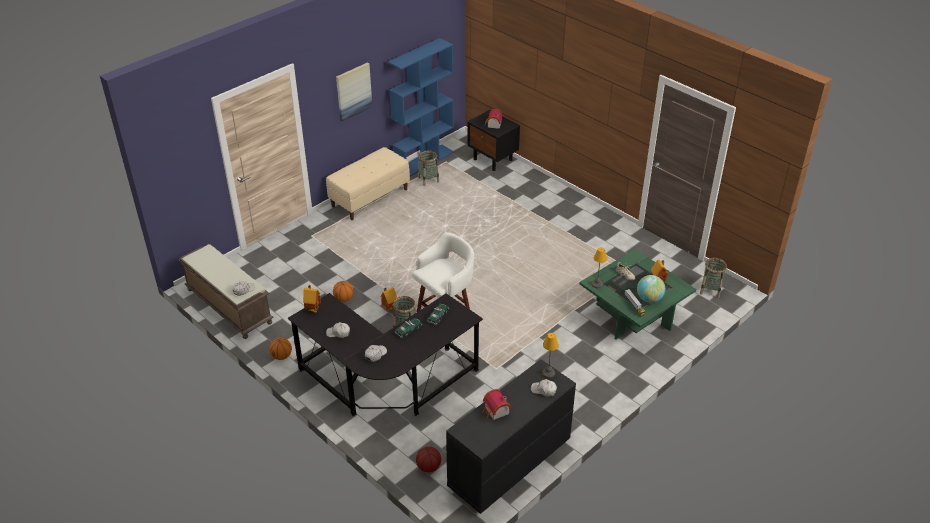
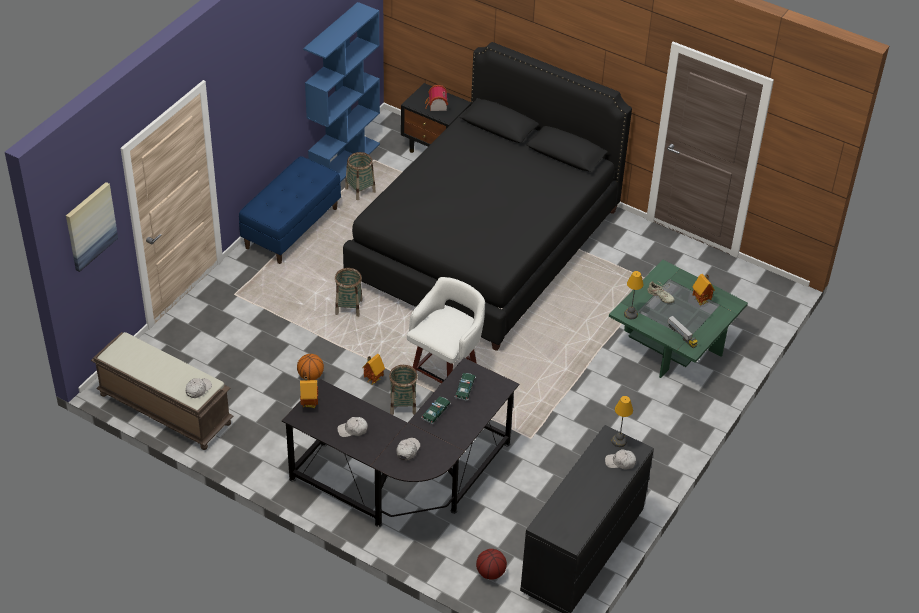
camera: 15 degrees left, 5 degrees up
(281, 356) = (261, 465): basketball -> none
(353, 91) = (266, 95): picture -> picture (90, 226)
(370, 197) = (291, 227): beige bench -> blue bench
(495, 411) = (574, 497): toy house -> none
(507, 227) = (485, 245): none -> black bed
(649, 299) = (697, 324): globe -> none
(710, 290) = (755, 296): basket -> basket (349, 307)

